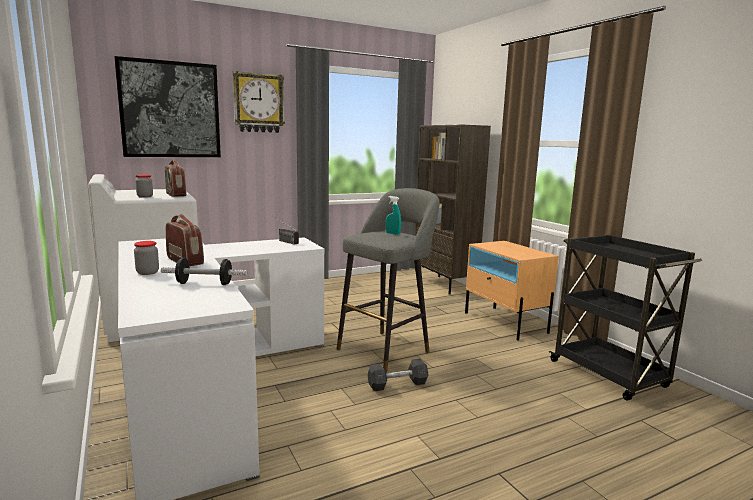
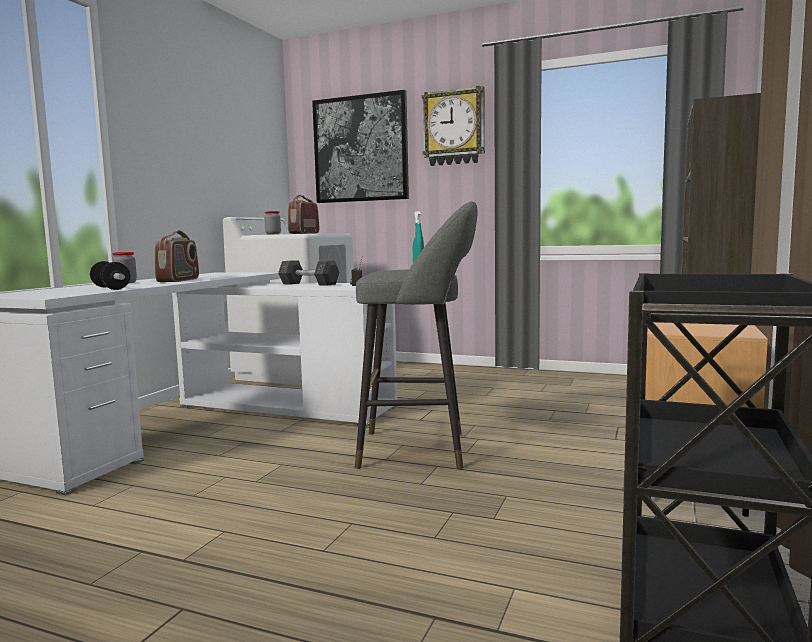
camera: 50 degrees right, 5 degrees down
(397, 384) = (337, 482): grey dumbbell -> grey dumbbell (309, 284)

